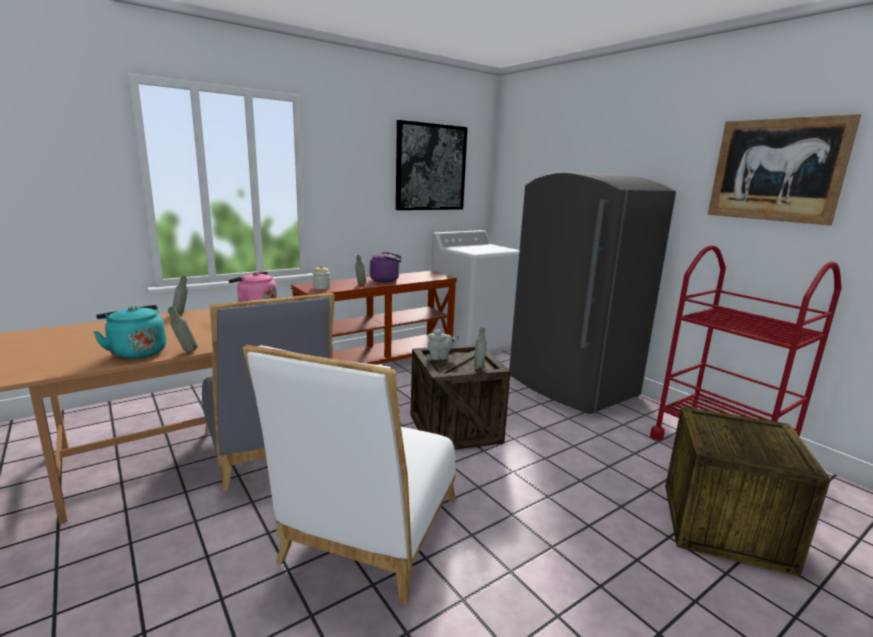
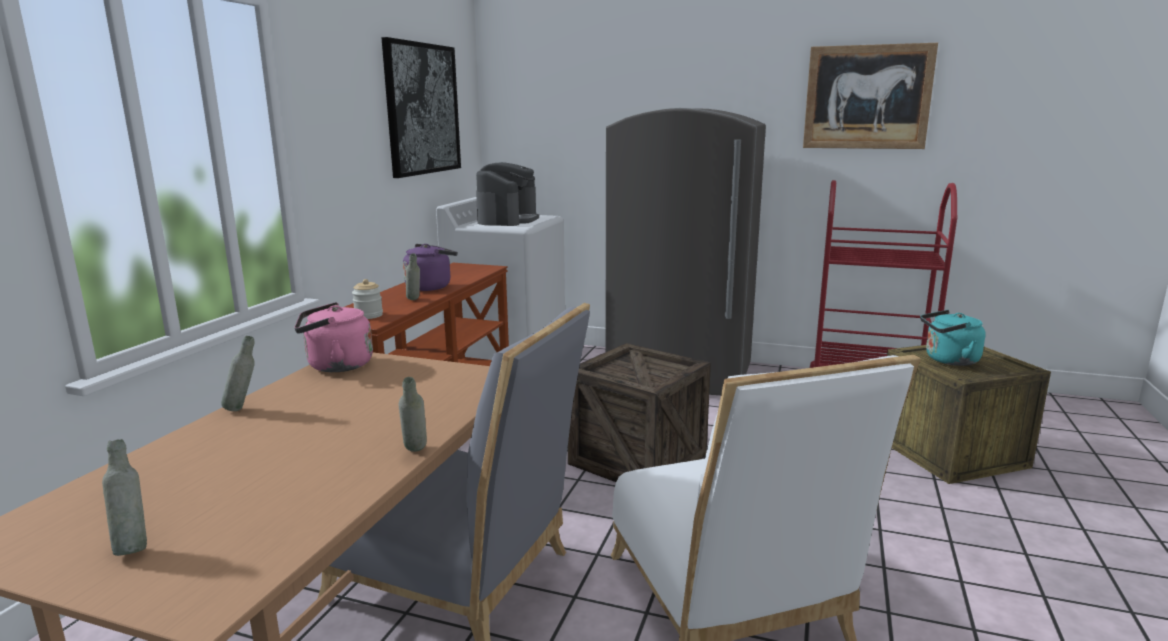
camera: 35 degrees left, 0 degrees up
(136, 352) = (336, 479): turquoise kettle -> turquoise kettle (948, 360)
(440, 357) = (610, 370): grey teapot -> none
(479, 366) = (667, 368): grey bottle -> grey bottle (133, 547)
(480, 248) = (508, 220): none -> coffee machine

